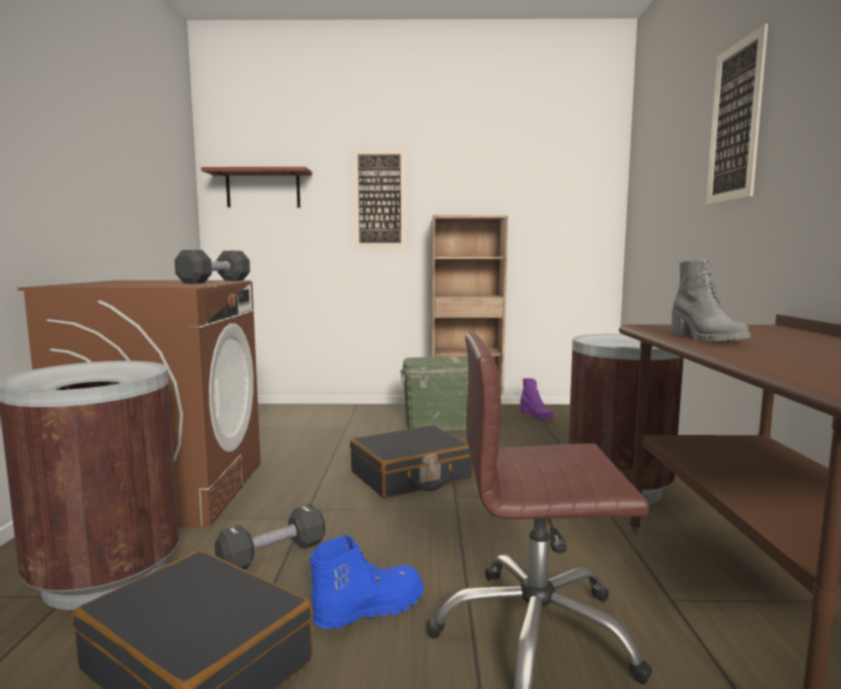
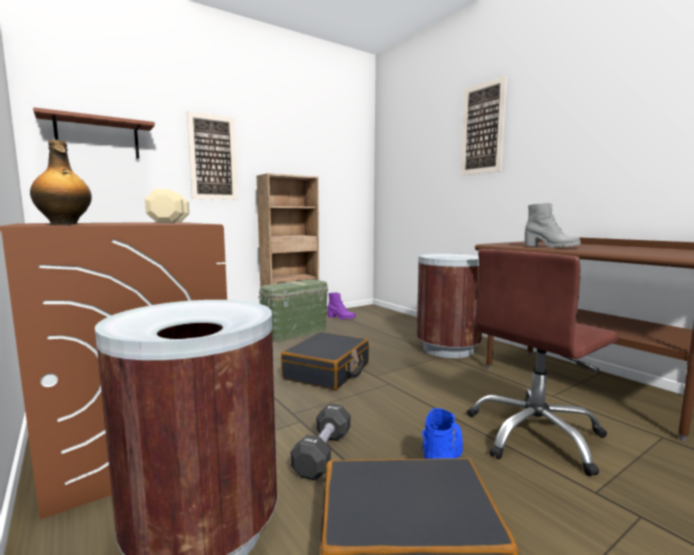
camera: 35 degrees left, 0 degrees up
(107, 283) = (64, 224): none -> bottle
(215, 281) = (170, 222): black dumbbell -> beige dumbbell

